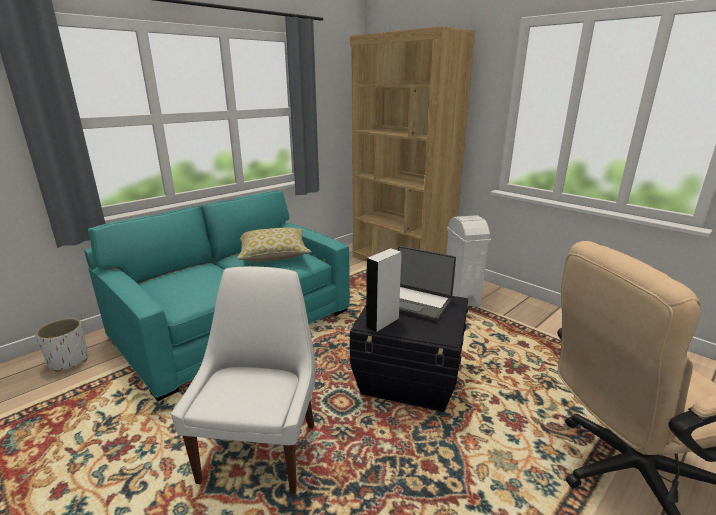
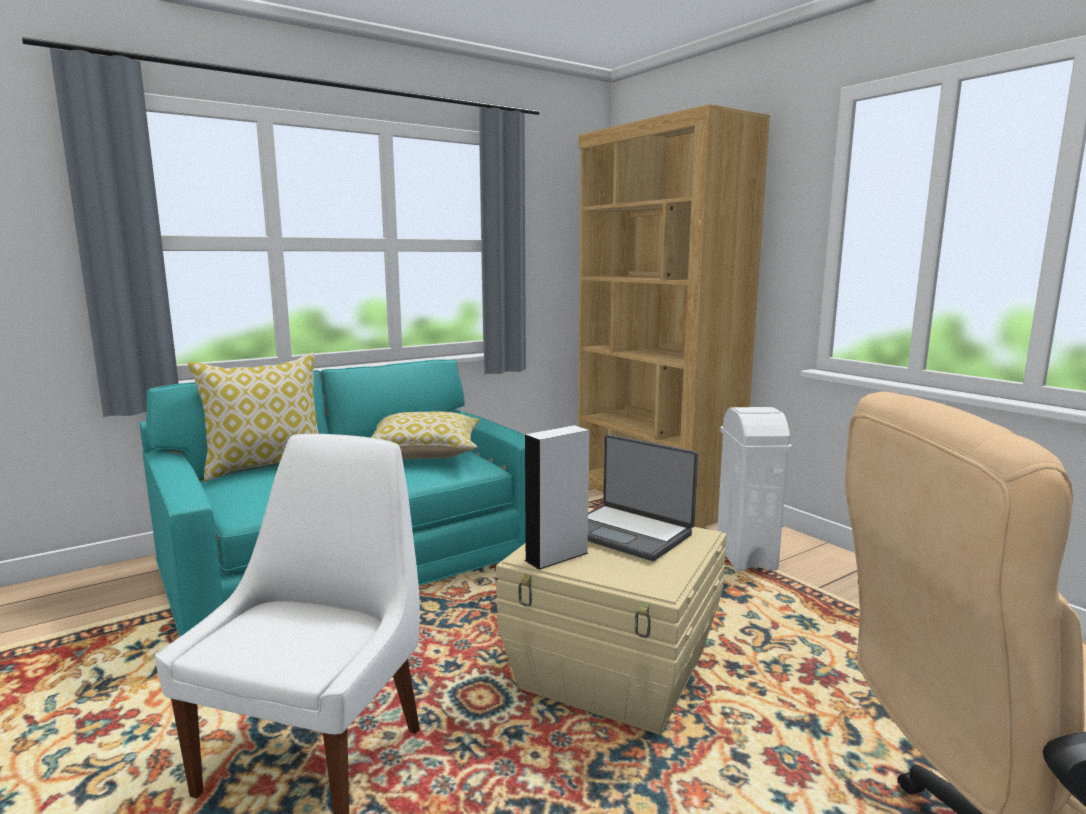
camera: 10 degrees right, 10 degrees down
(69, 361) = (91, 593): white planter -> none
(176, 271) = (267, 466): none -> pillow
(410, 378) = (615, 672): black storage box -> beige storage box

